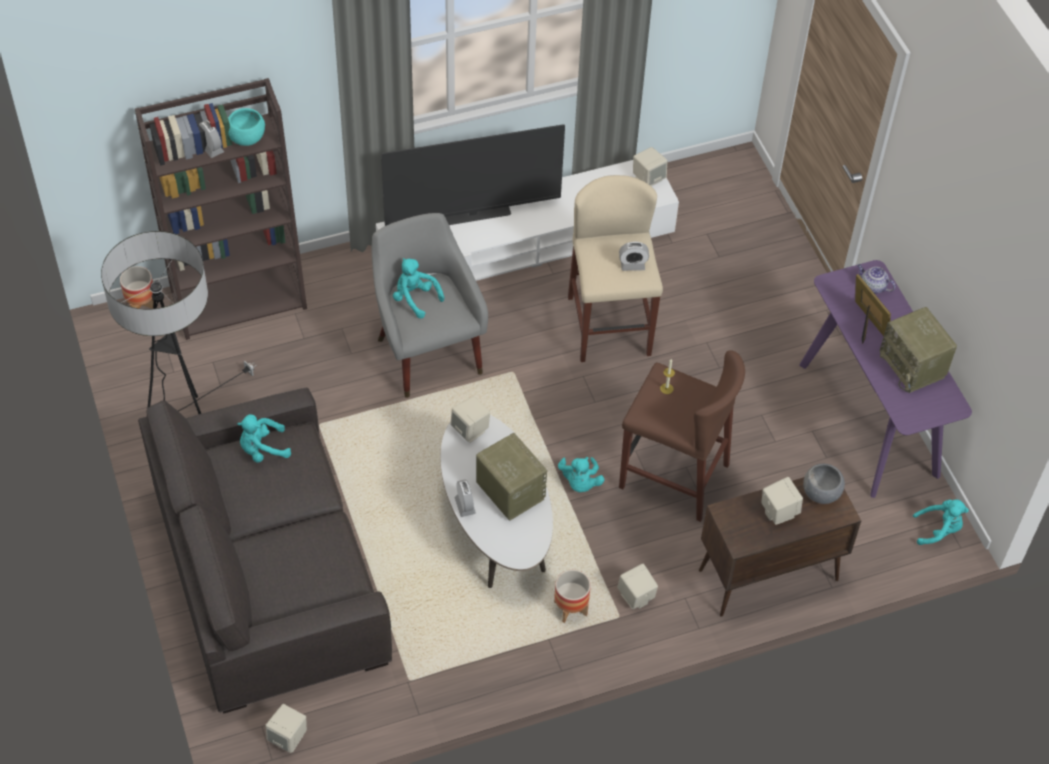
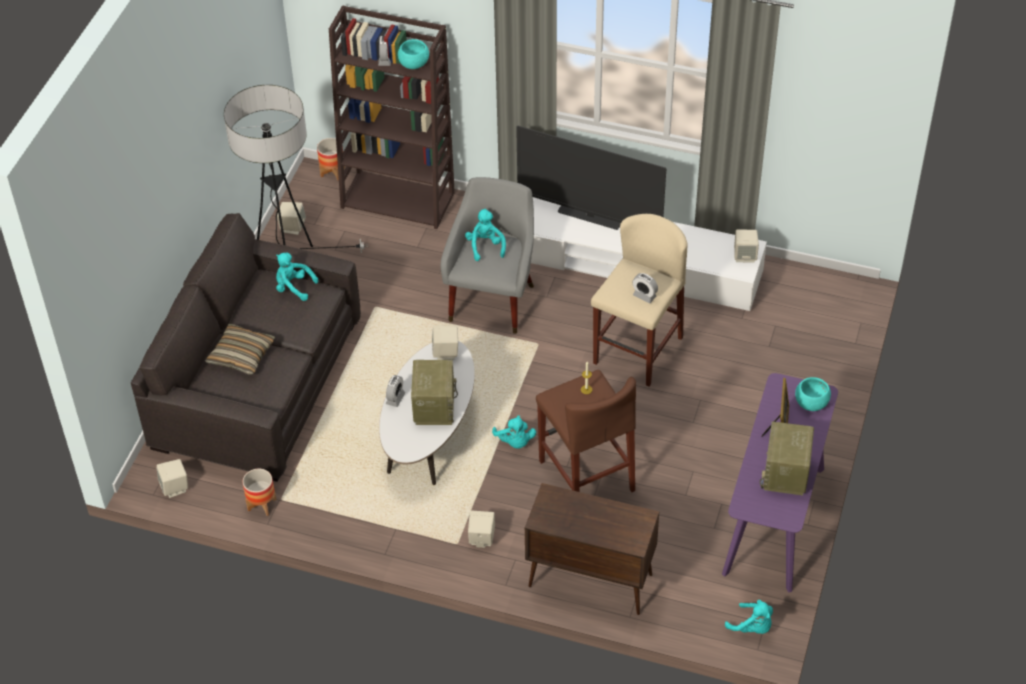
camera: 40 degrees right, 5 degrees down
(277, 553) = (241, 355): none -> pillow
(570, 609) = (429, 519): planter -> planter (262, 504)
(580, 482) = (515, 442): turquoise plush toy -> turquoise plush toy turned 60 degrees counterclockwise
(778, 512) = (588, 516): beige speaker -> beige speaker (292, 227)
(821, 492) = (633, 522): grey bowl -> none
(872, 286) = (811, 403): teapot -> turquoise bowl

